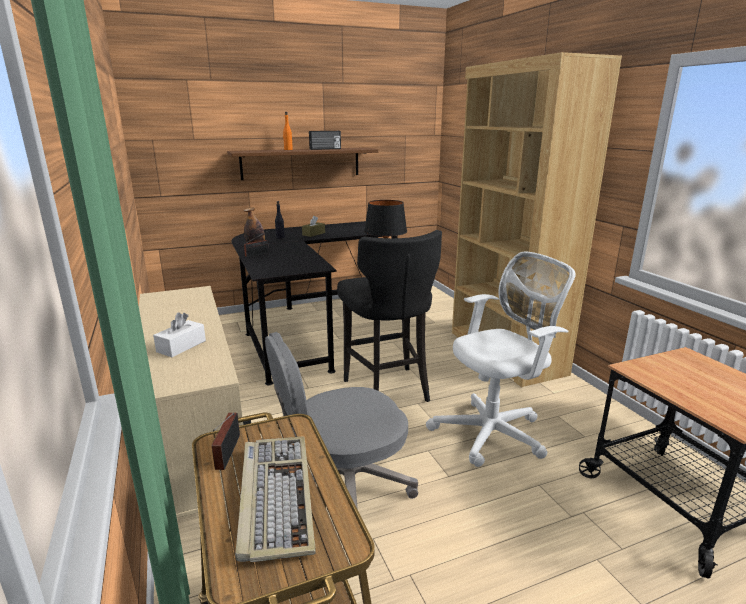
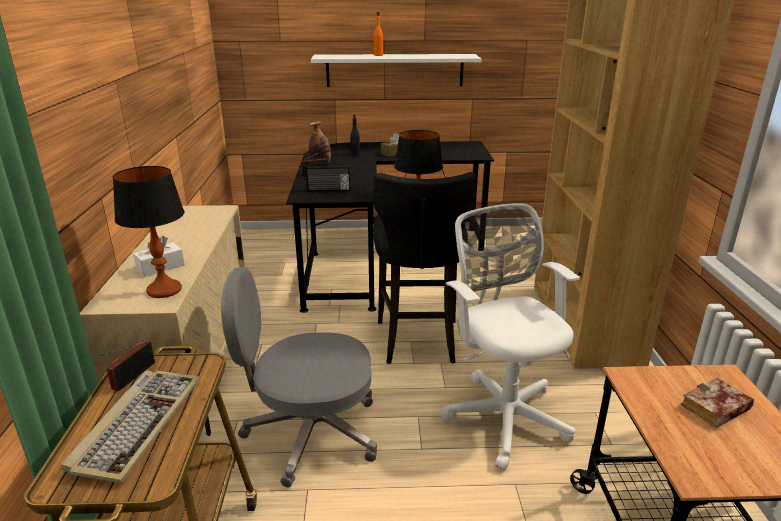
camera: 20 degrees right, 5 degrees up
(205, 365) = (164, 290): none -> table lamp
(301, 163) = (394, 70): brown shelf -> white shelf
(325, 149) = (420, 56): radio -> radio (329, 190)
(494, 432) = (503, 414): white office chair -> white office chair turned 105 degrees counterclockwise
(704, 378) = (715, 409): none -> book

